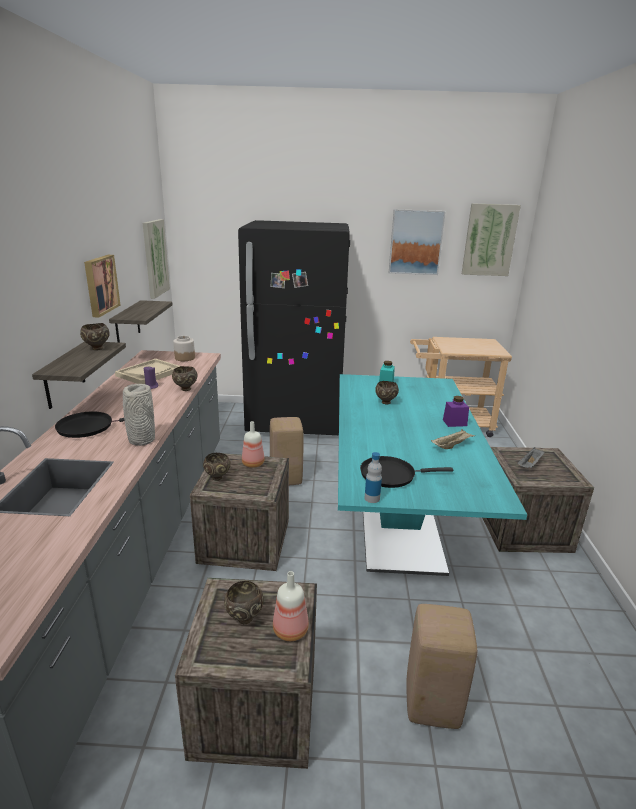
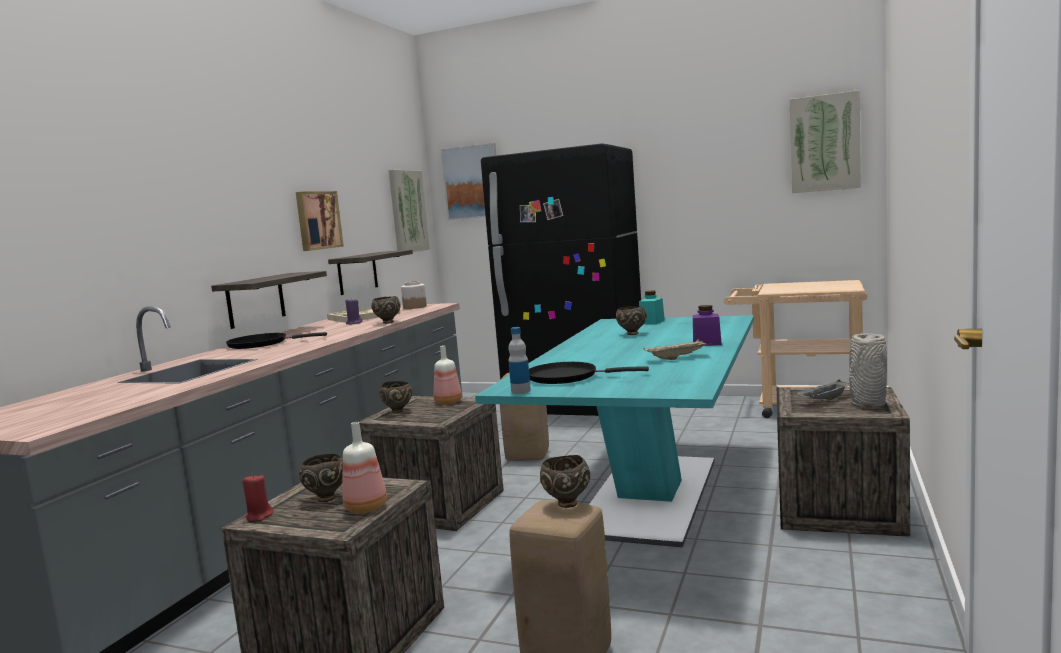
camera: 20 degrees right, 15 degrees down
(97, 349) = (292, 274): brown bowl -> brown bowl (566, 504)
(141, 440) = (300, 348): grey vase -> grey vase (867, 404)
(200, 652) = (259, 516): none -> red candle
(415, 242) = (722, 160): picture -> picture (472, 182)

